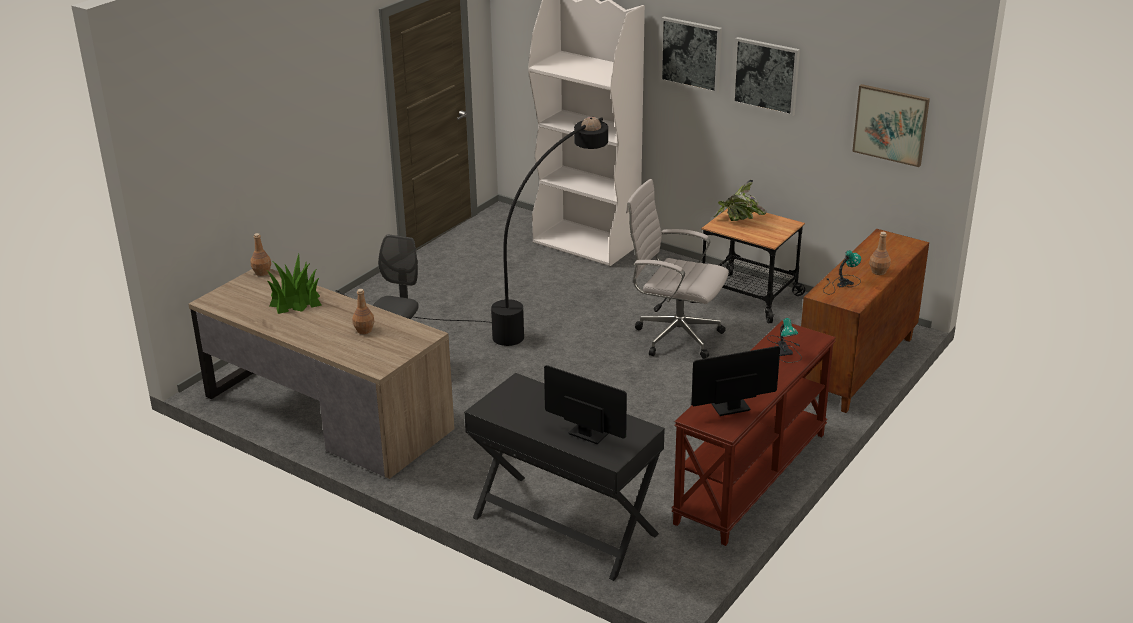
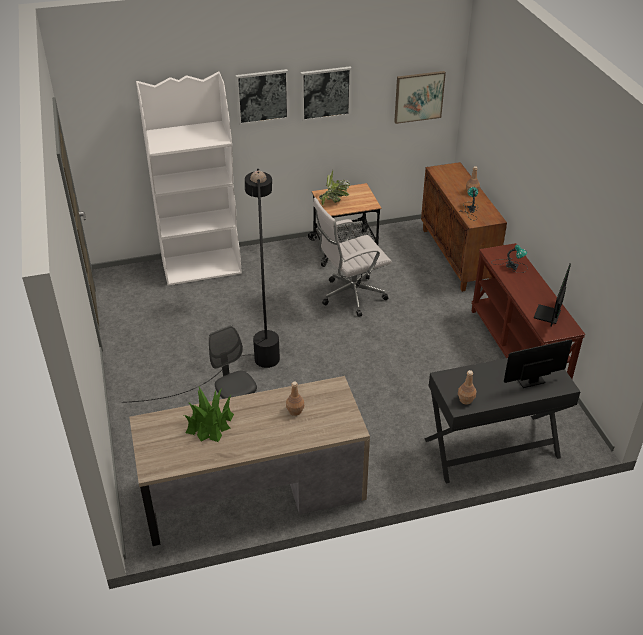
camera: 50 degrees left, 10 degrees up
(262, 272) = (144, 421): brown bottle -> brown bottle (466, 400)

